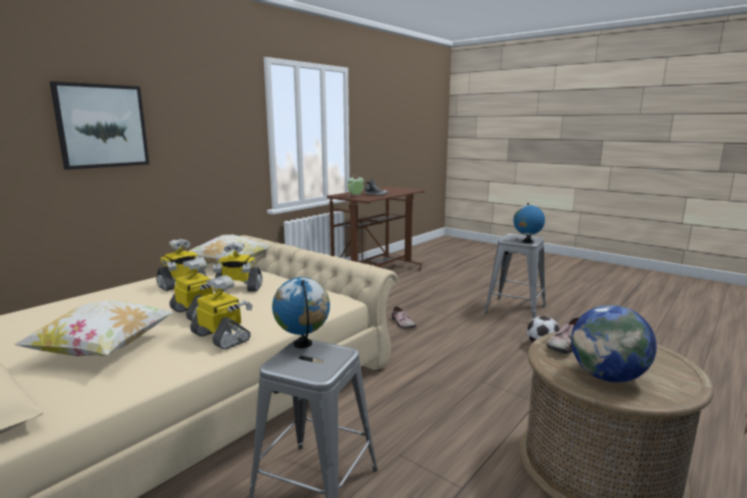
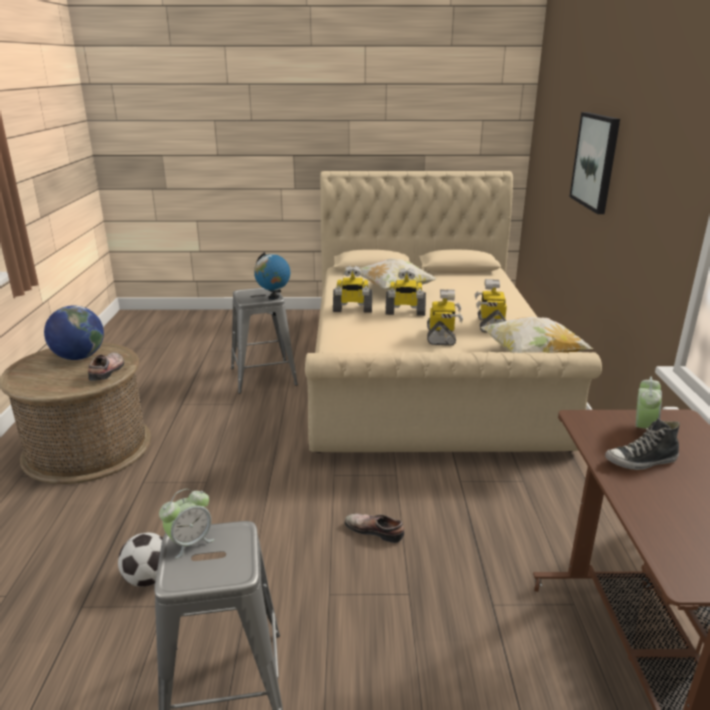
camera: 140 degrees right, 10 degrees up
(238, 288) = (441, 337): toy robot -> toy robot turned 135 degrees clockwise
(527, 241) = (190, 542): globe -> alarm clock

